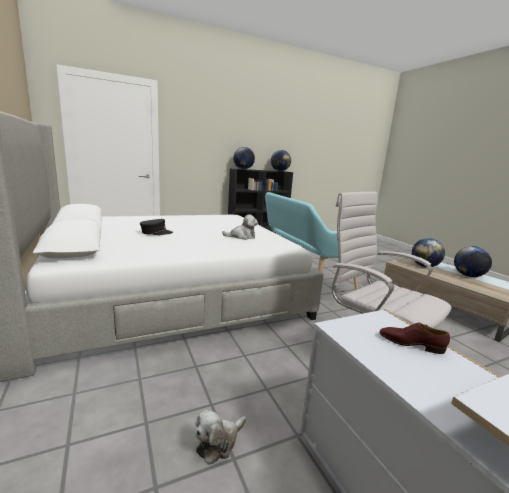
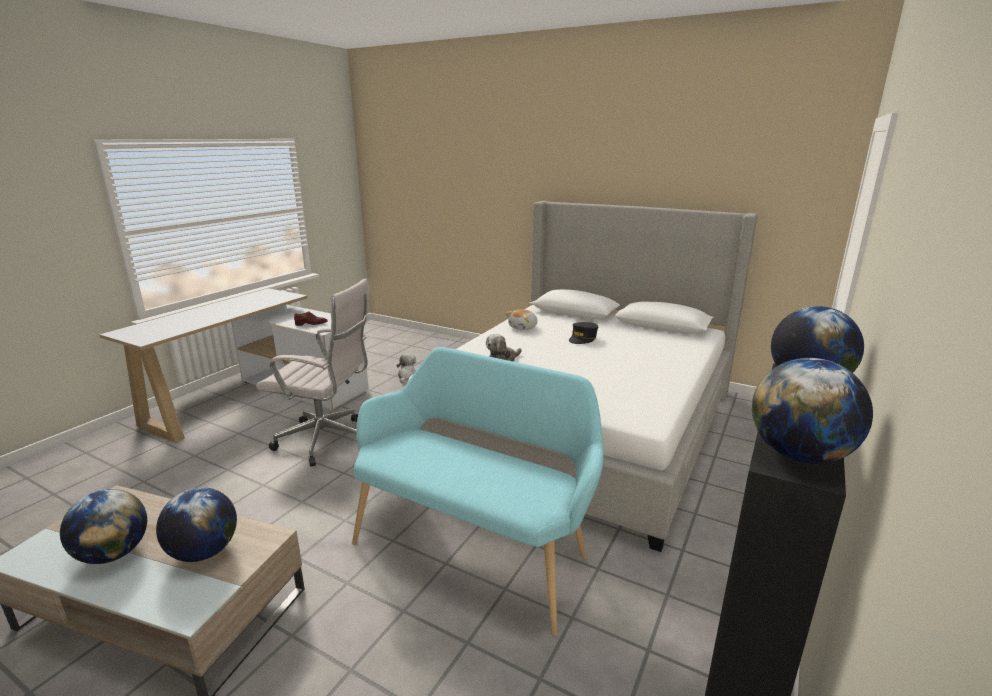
camera: 145 degrees right, 5 degrees up
(163, 250) = (523, 328): none -> plush toy

